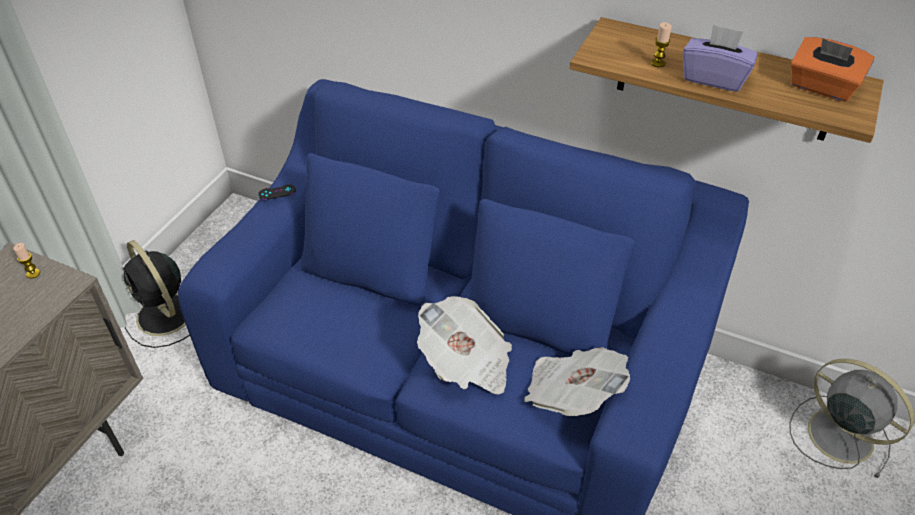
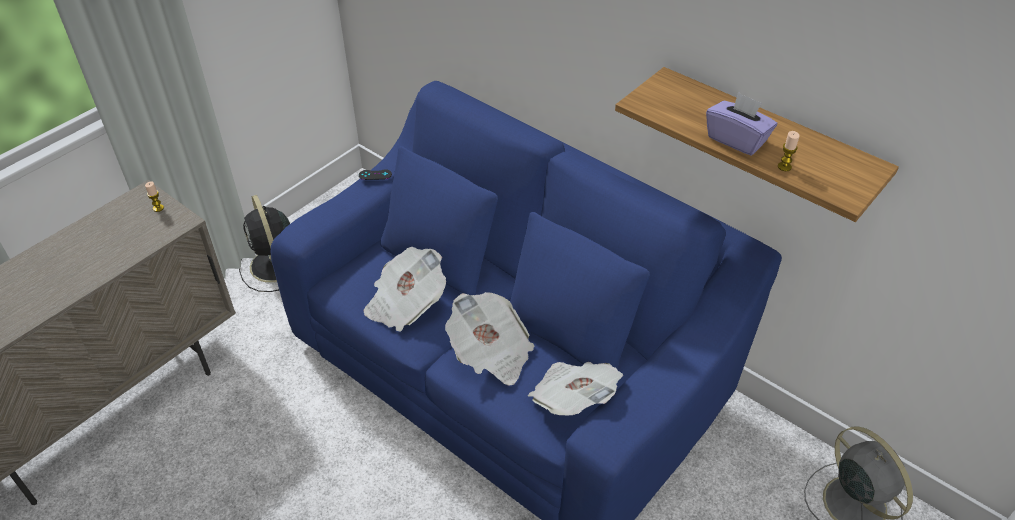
camera: 15 degrees right, 0 degrees up
(350, 327) = (405, 303): none -> newspaper
(658, 63) = (693, 118): candle -> candle (784, 167)
(822, 87) = (834, 164): orange tissue box -> none

